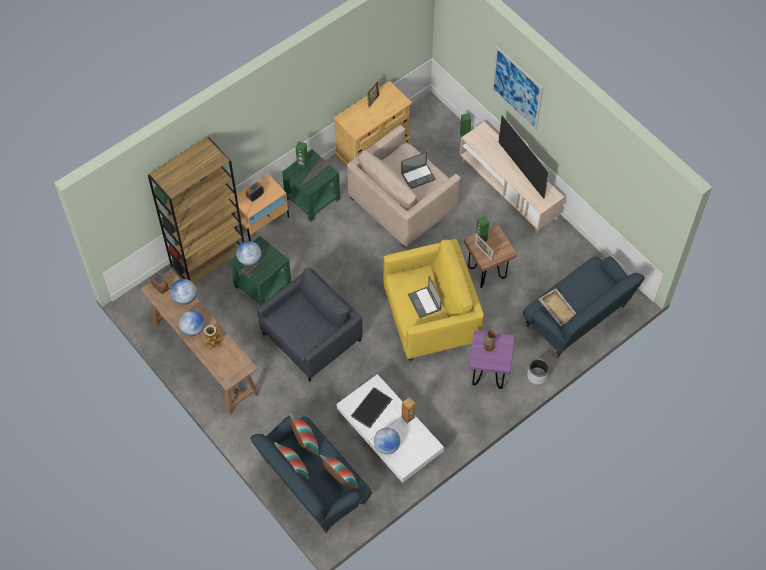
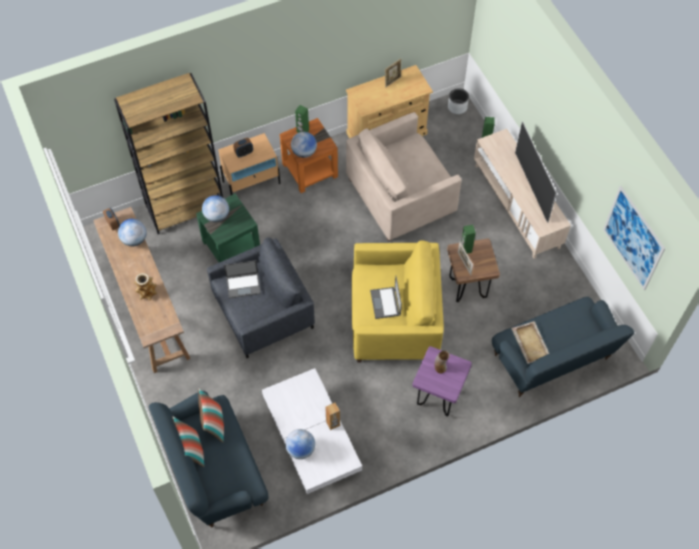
camera: 15 degrees right, 0 degrees up
(193, 329) = (131, 274): globe -> globe (304, 152)
(312, 197) = (310, 169): green side table -> orange side table
(340, 479) = (237, 473): pillow -> none
(372, 408) = (297, 404): tray -> none
(418, 176) = (419, 169): laptop -> laptop (244, 285)
(517, 88) = (542, 94): picture -> picture (633, 238)
(537, 375) = (491, 411): grey planter -> grey planter (457, 107)

